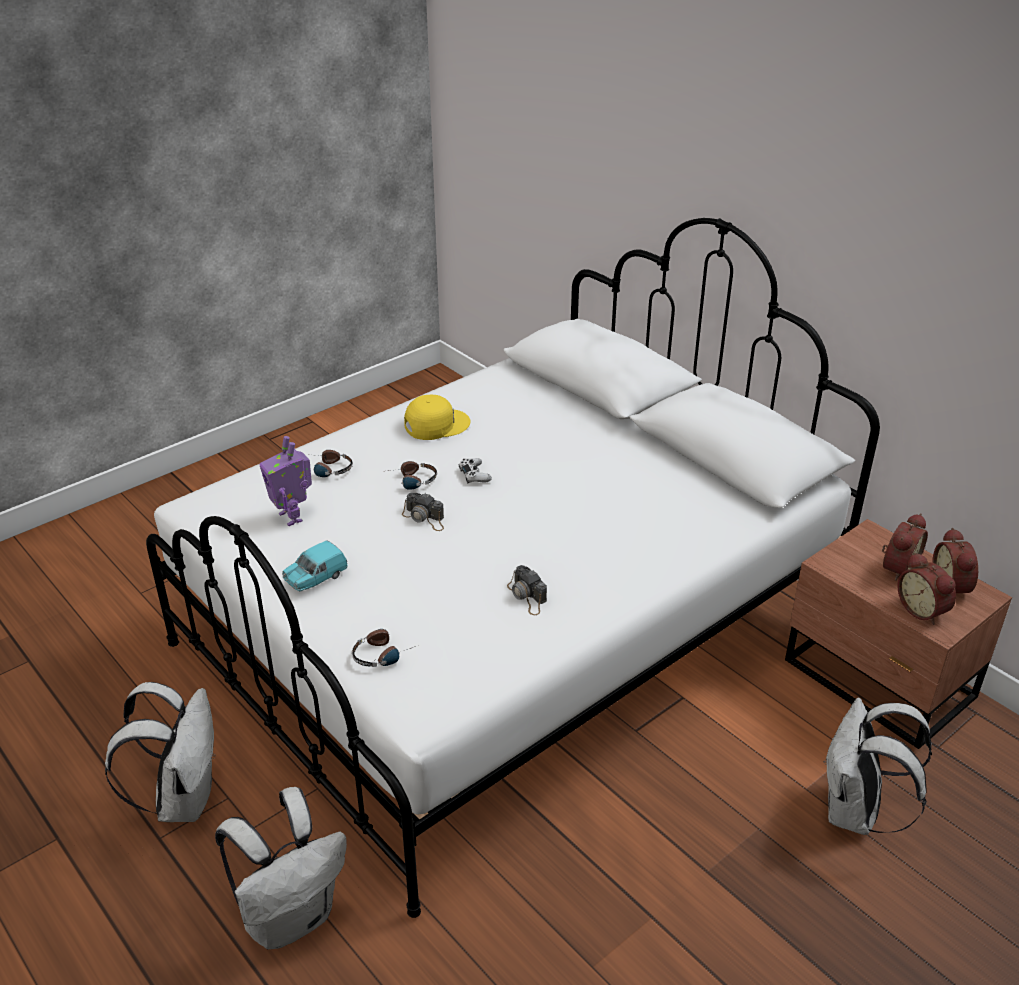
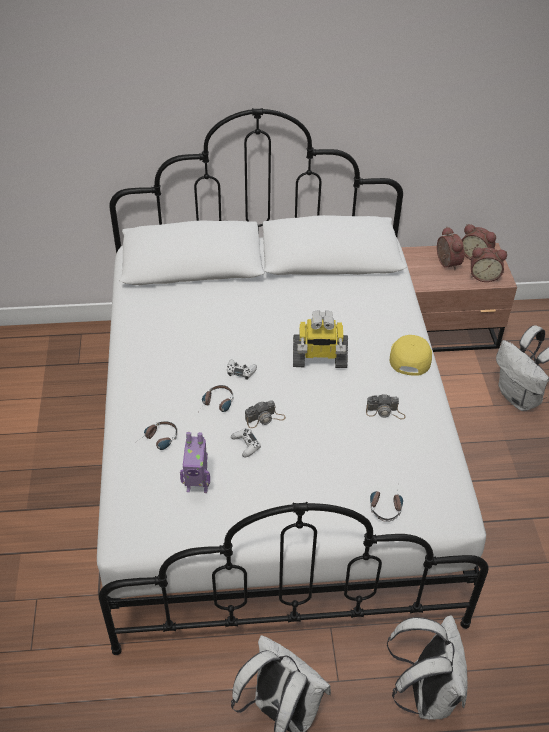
camera: 55 degrees left, 10 degrees up
(316, 578) = (280, 504): turquoise toy car -> none
(375, 522) = (246, 445): none -> white game controller
(436, 424) = (162, 360): yellow cap -> yellow cap (409, 356)
(555, 515) = (319, 358): none -> toy robot

